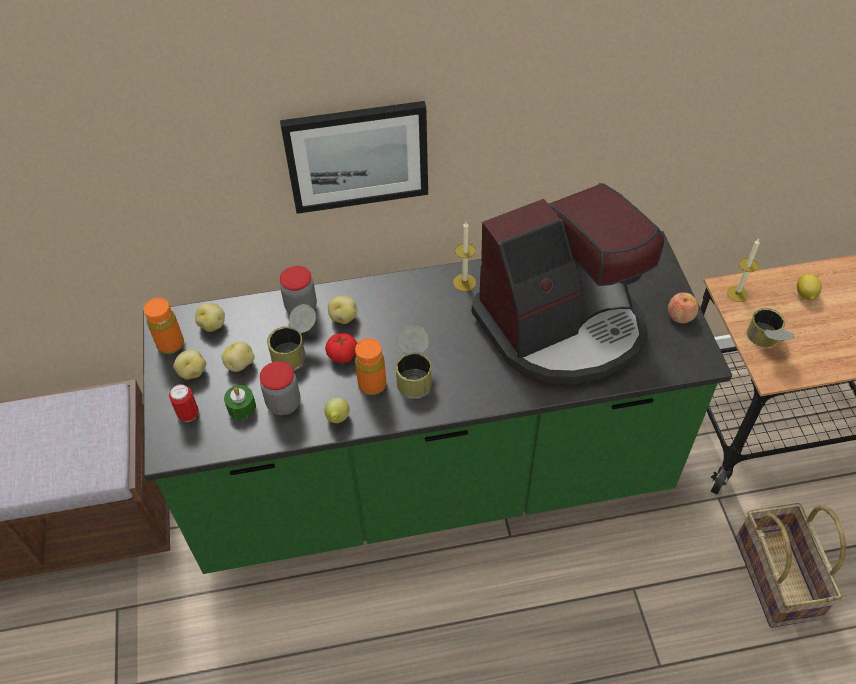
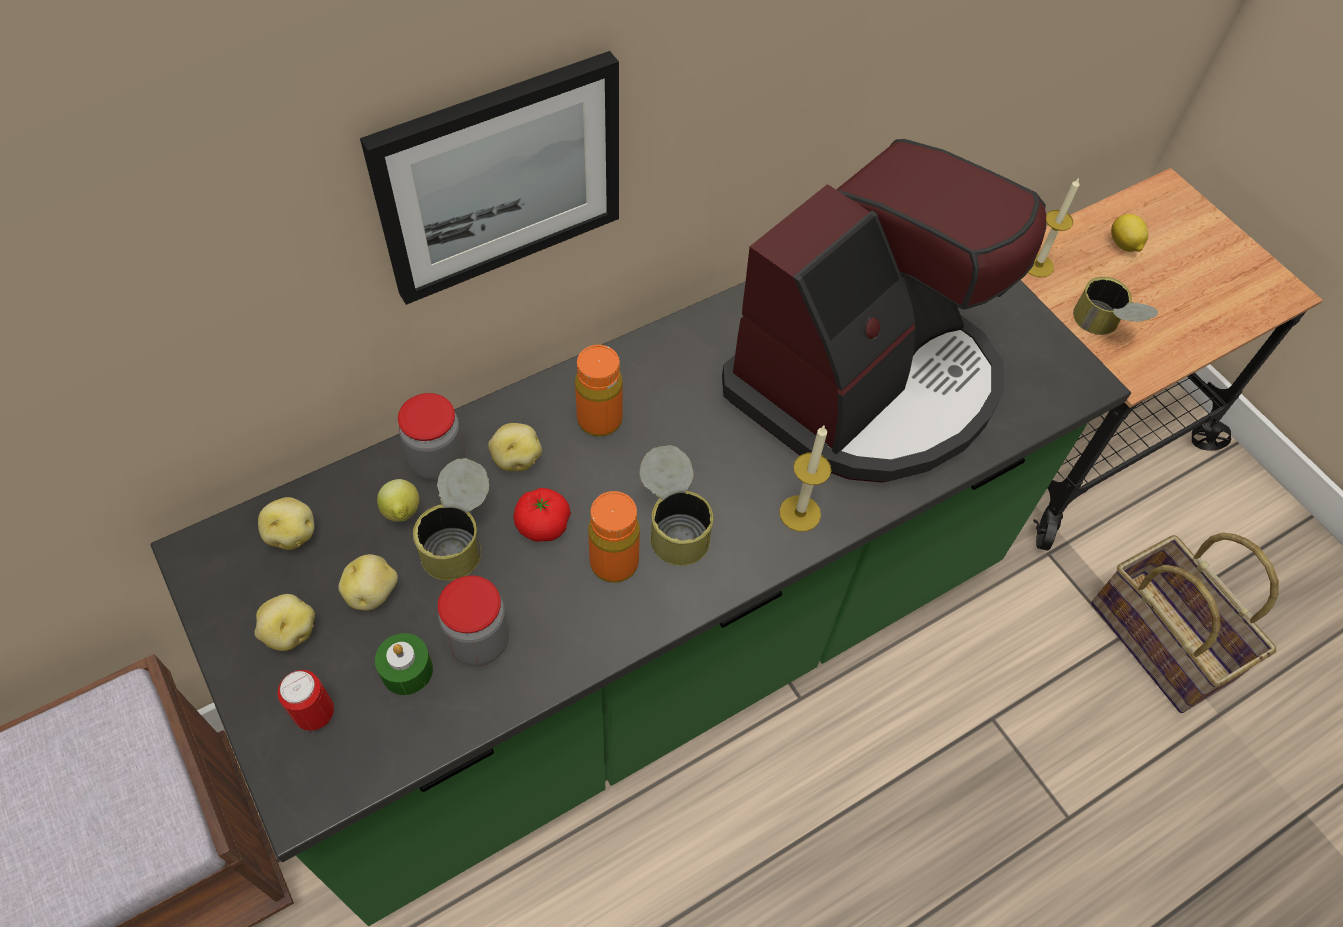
camera: 25 degrees left, 5 degrees up
(170, 344) = (228, 591): orange bottle -> orange bottle (599, 420)
(338, 419) = (583, 641): lemon -> lemon (402, 514)
(464, 282) = (686, 349): candle -> candle (800, 513)
(680, 315) = (1022, 320): apple -> none

